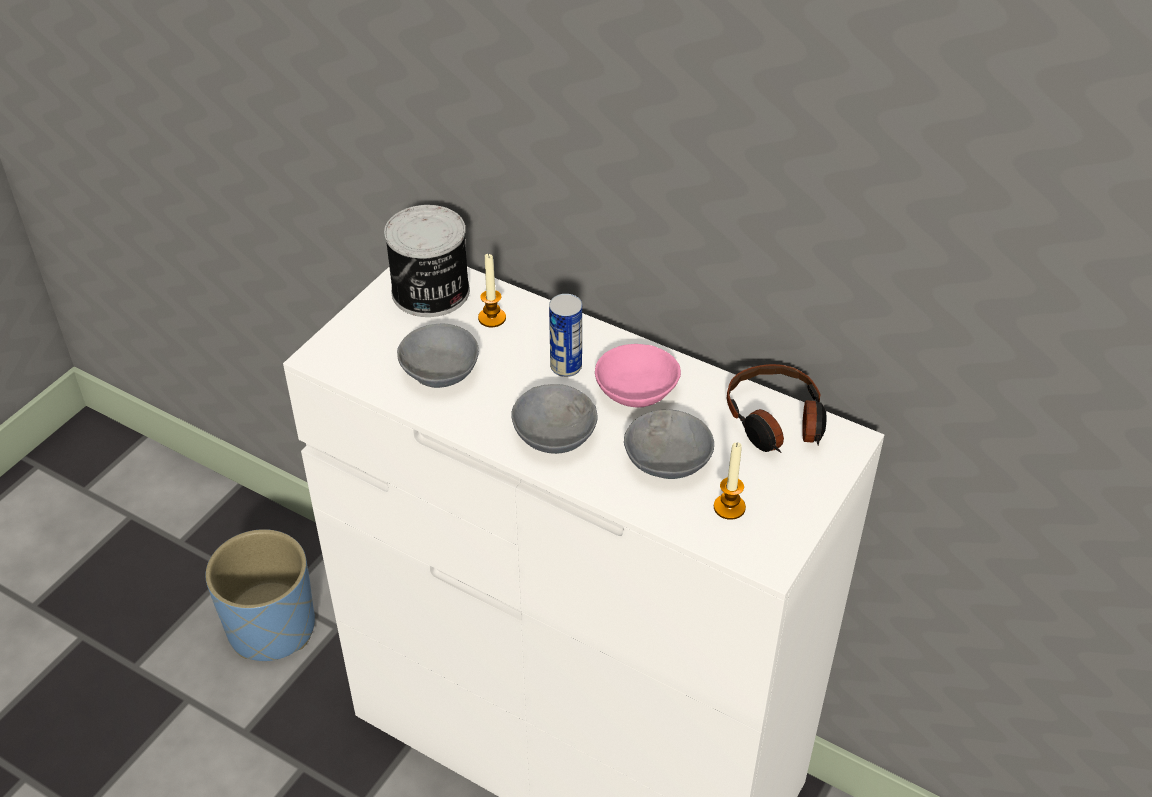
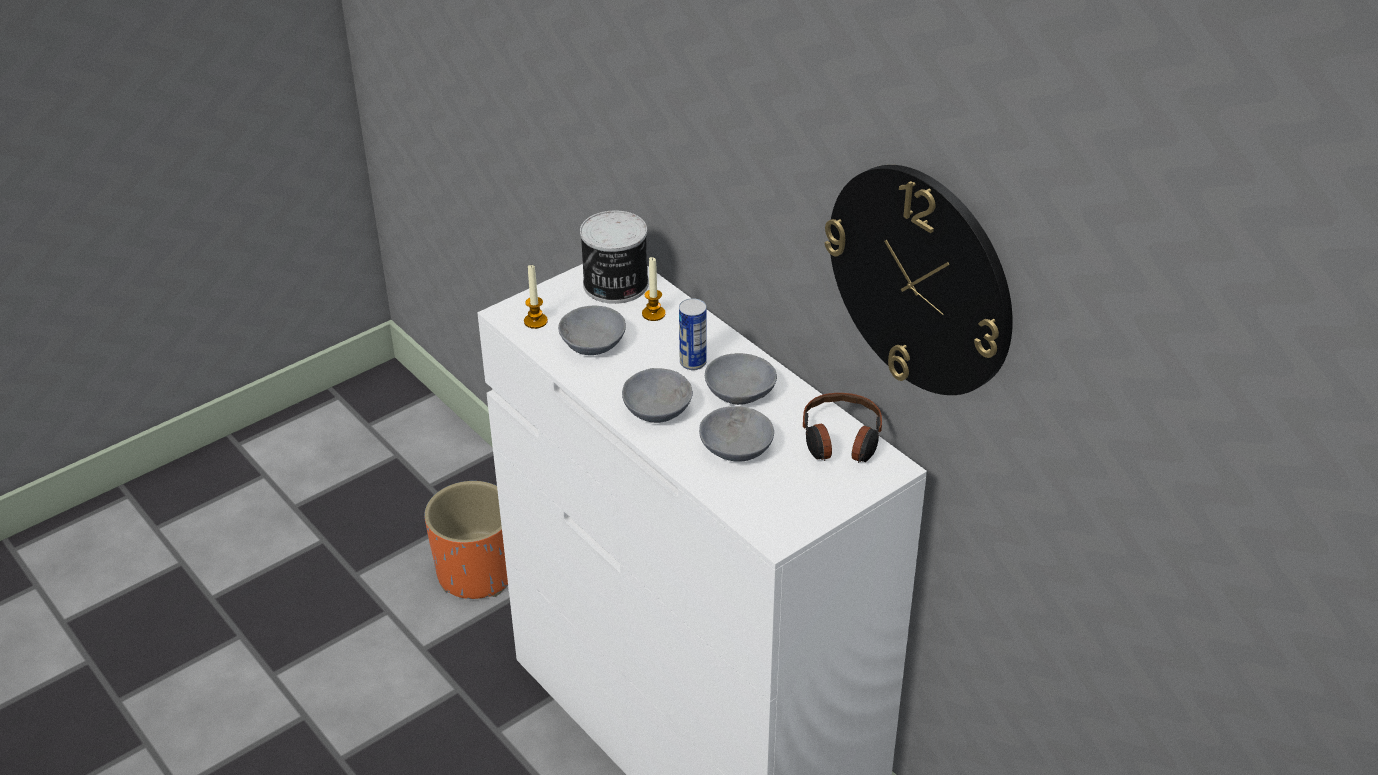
camera: 20 degrees right, 5 degrees down
(272, 627) = (477, 573): blue planter -> orange planter
(637, 388) = (741, 390): pink bowl -> grey bowl
(729, 507) = (766, 493): candle -> candle (535, 321)
(875, 222) = (920, 279): none -> wall clock

